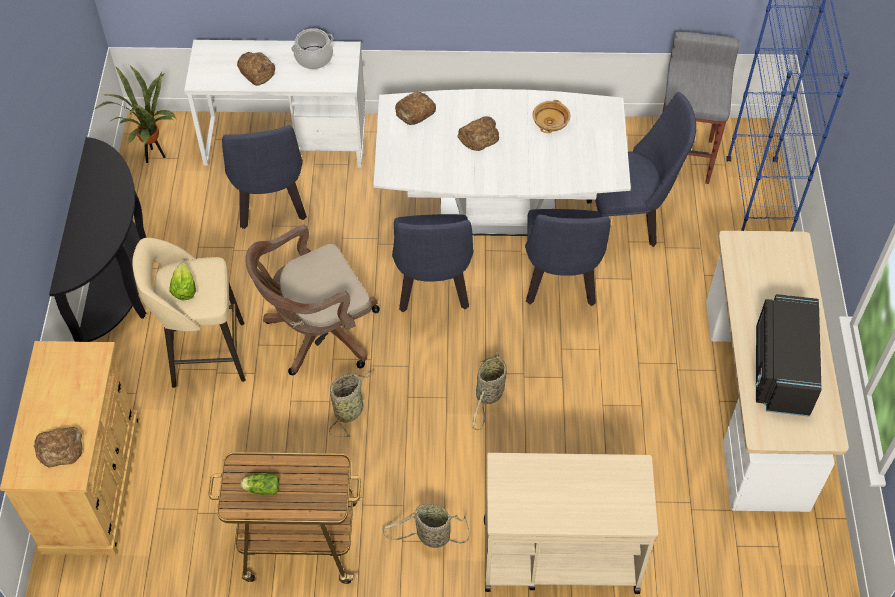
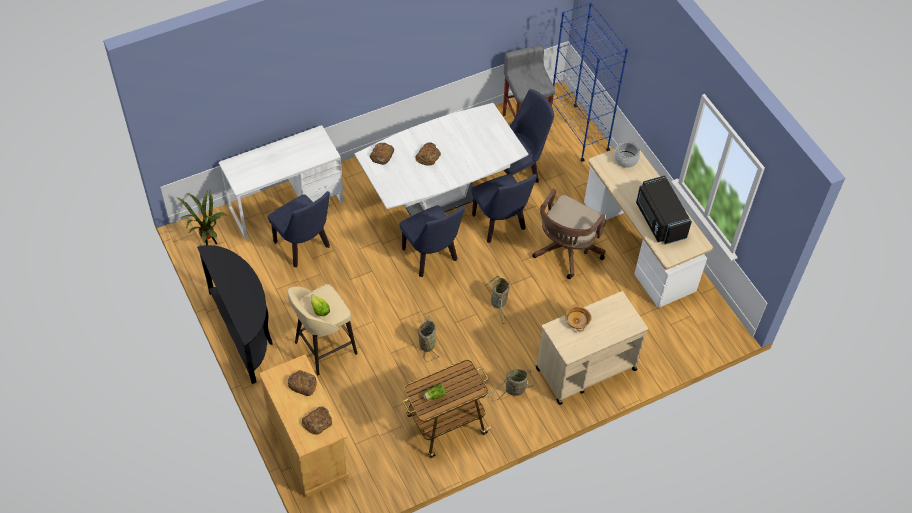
camera: 30 degrees left, 0 degrees up
(256, 71) = (271, 166): bread -> bread (302, 384)
(314, 58) = (301, 145): cooking pot -> cooking pot (626, 159)
(317, 334) = (381, 309): brown office chair -> brown office chair (565, 252)
(550, 123) = (462, 133): beige bowl -> beige bowl (577, 321)

